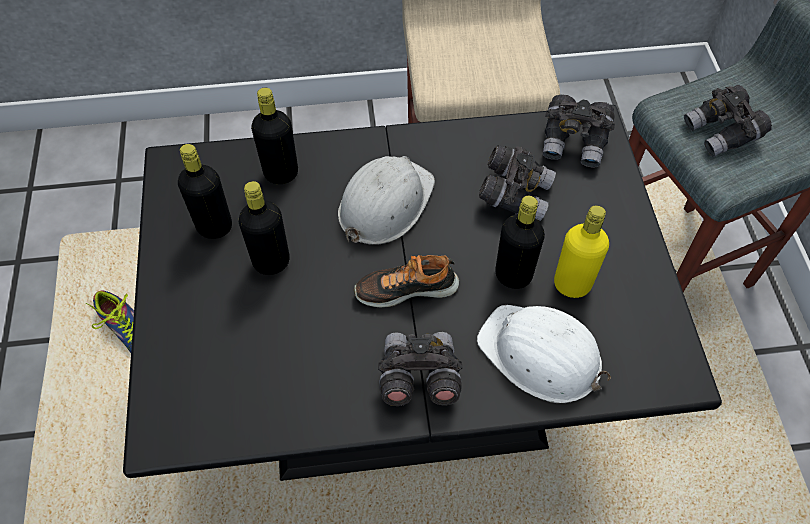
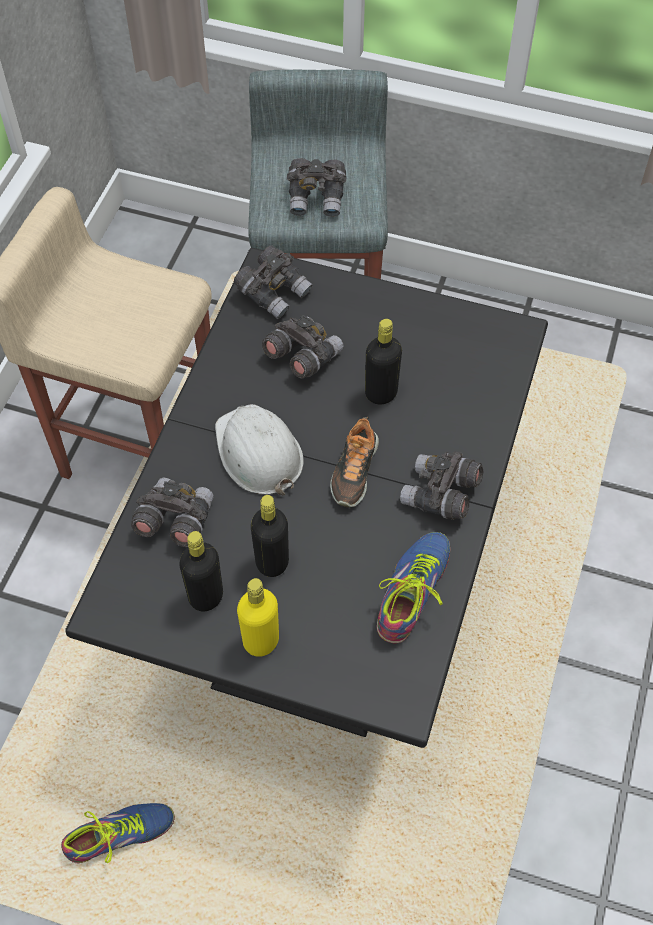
camera: 65 degrees left, 0 degrees up
(281, 173) = (174, 521): black bottle -> grey binoculars
(290, 394) = (412, 591): none -> shoe
(541, 355) = (460, 407): white hard hat -> none
(572, 284) = (409, 359): yellow bottle -> yellow bottle (261, 641)

